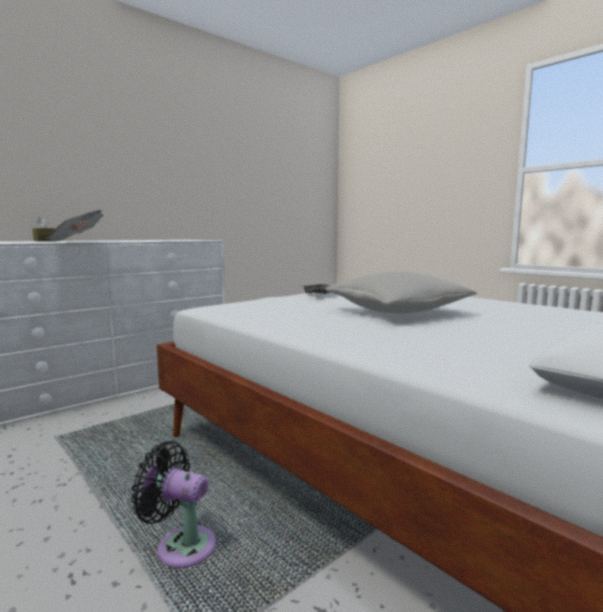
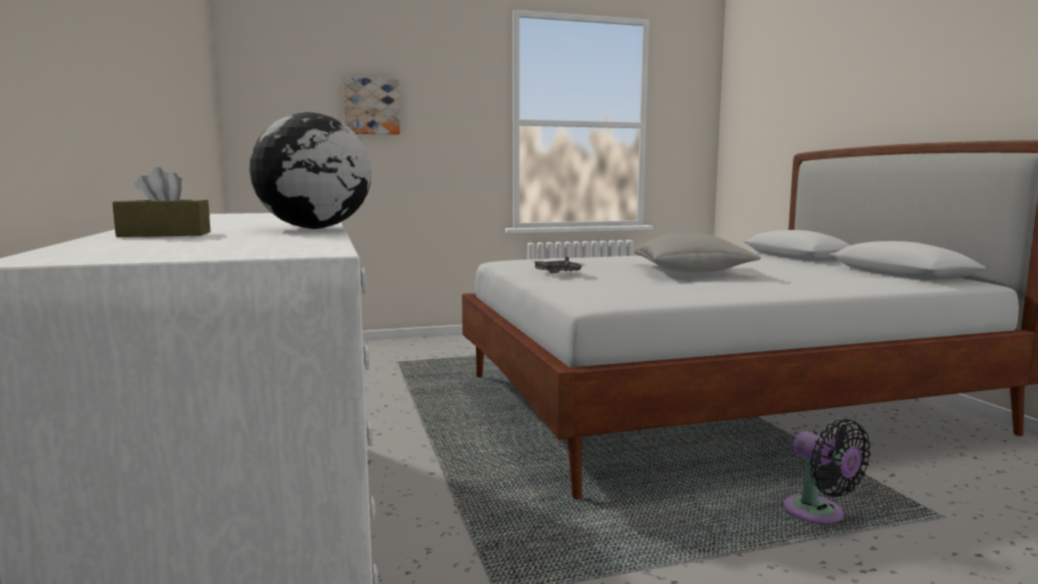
camera: 65 degrees left, 0 degrees up
(76, 241) = (314, 228): newspaper -> globe
(181, 545) = (818, 514): black fan -> black fan turned 75 degrees counterclockwise
(410, 173) = (371, 106): none -> picture

